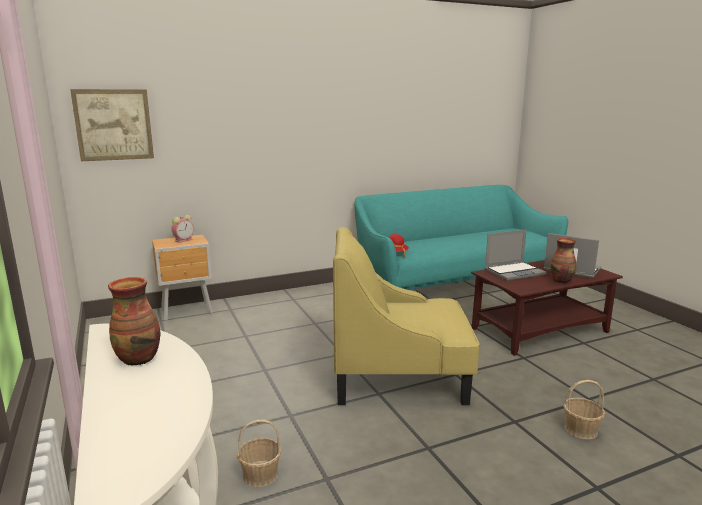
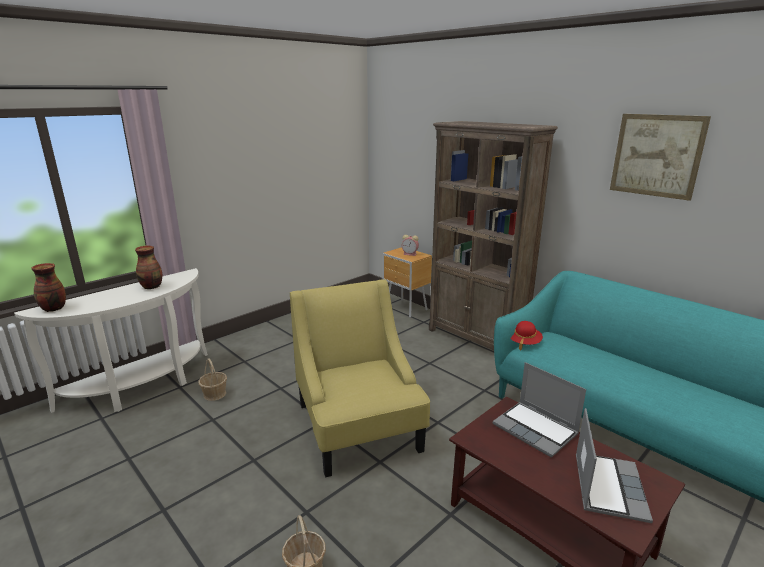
camera: 70 degrees right, 5 degrees up
(114, 125) = (393, 157): picture -> picture (656, 155)
(294, 296) = (476, 339): none -> brown bookcase
(562, 281) = (539, 475): vase -> vase (53, 309)

